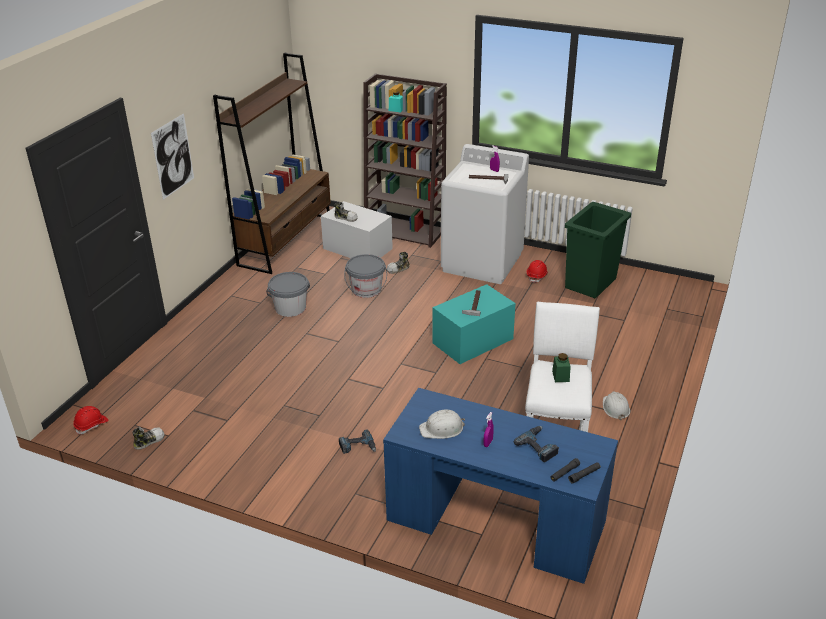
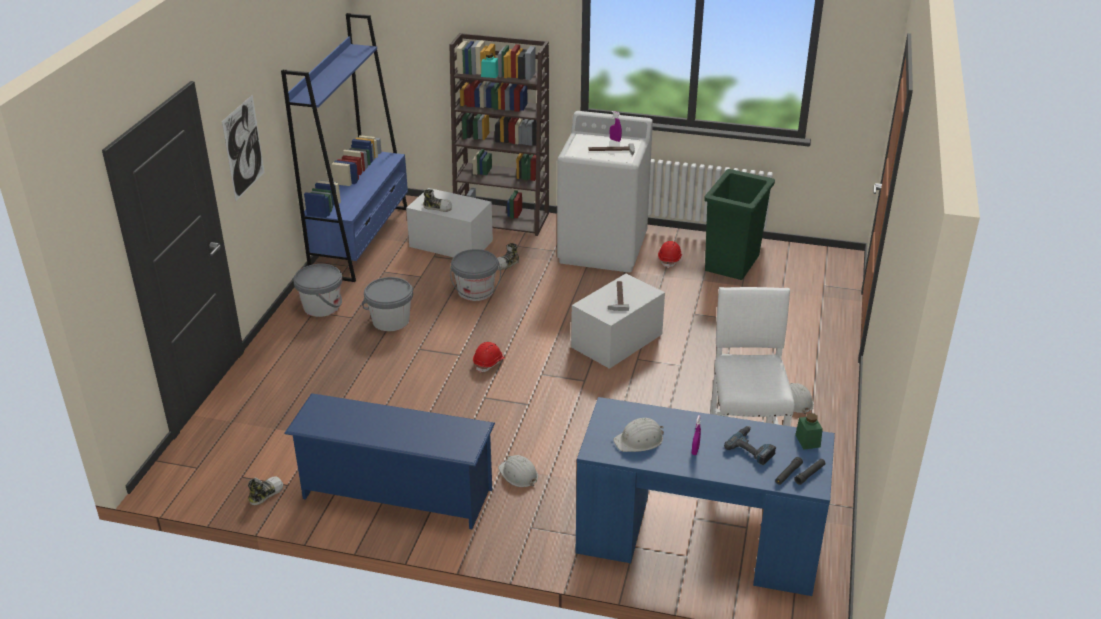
camera: 10 degrees left, 0 degrees up
(91, 425) = (188, 483): red hard hat -> red hard hat (489, 363)
(239, 292) = (321, 306): none -> grey bucket
(253, 452) = (396, 493): none -> blue shoe rack
(286, 240) = (361, 240): brown bookcase -> blue bookcase
(358, 447) = (518, 474): power drill -> white hard hat
(473, 341) = (617, 340): turquoise storage box -> white storage box
(560, 376) = (752, 369): green jar -> green jar (807, 441)

